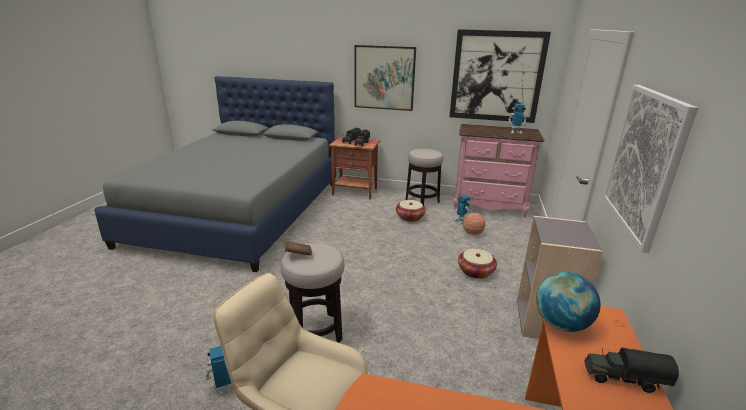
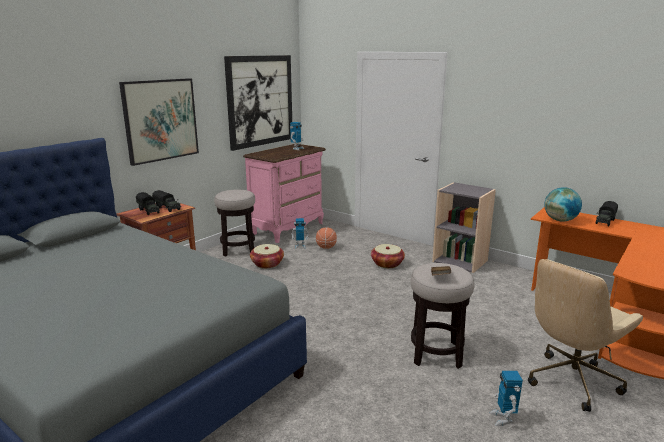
camera: 65 degrees left, 5 degrees down
(644, 162) = (515, 125): picture -> none

